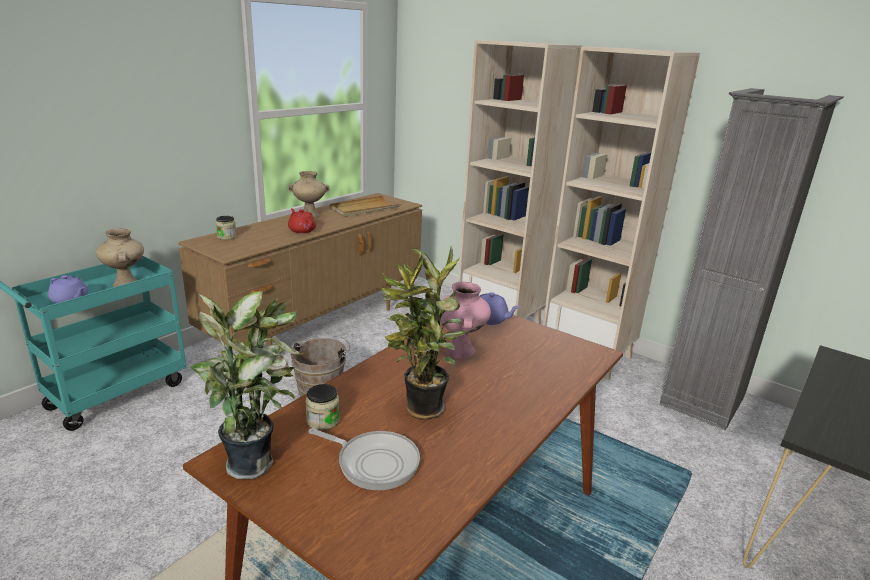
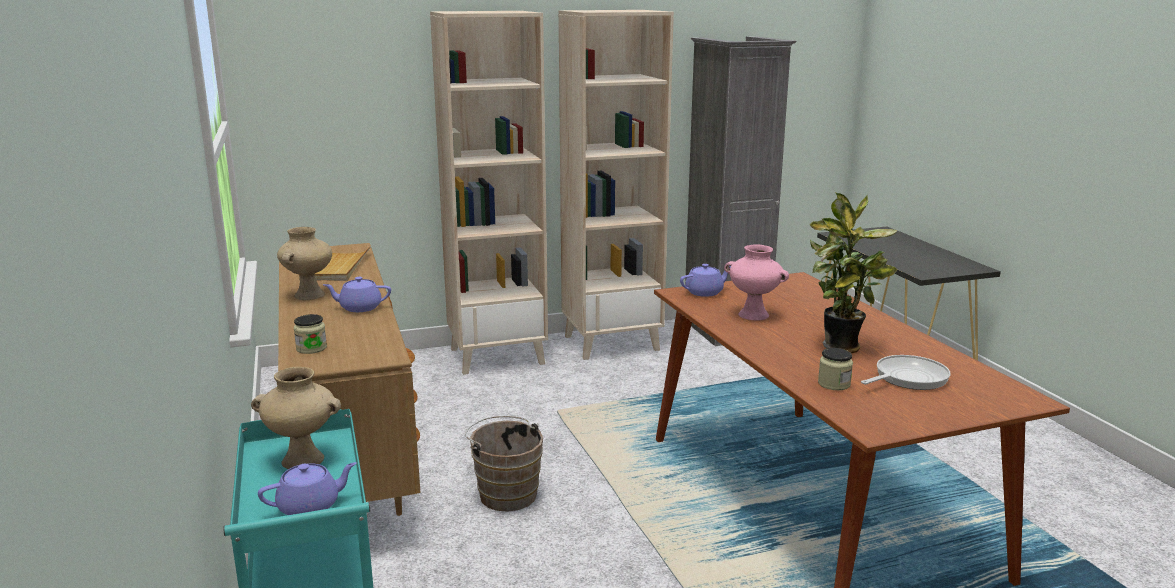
camera: 55 degrees left, 5 degrees down
(254, 462) = (882, 418): potted plant -> none
(302, 230) = (359, 308): red teapot -> purple teapot

